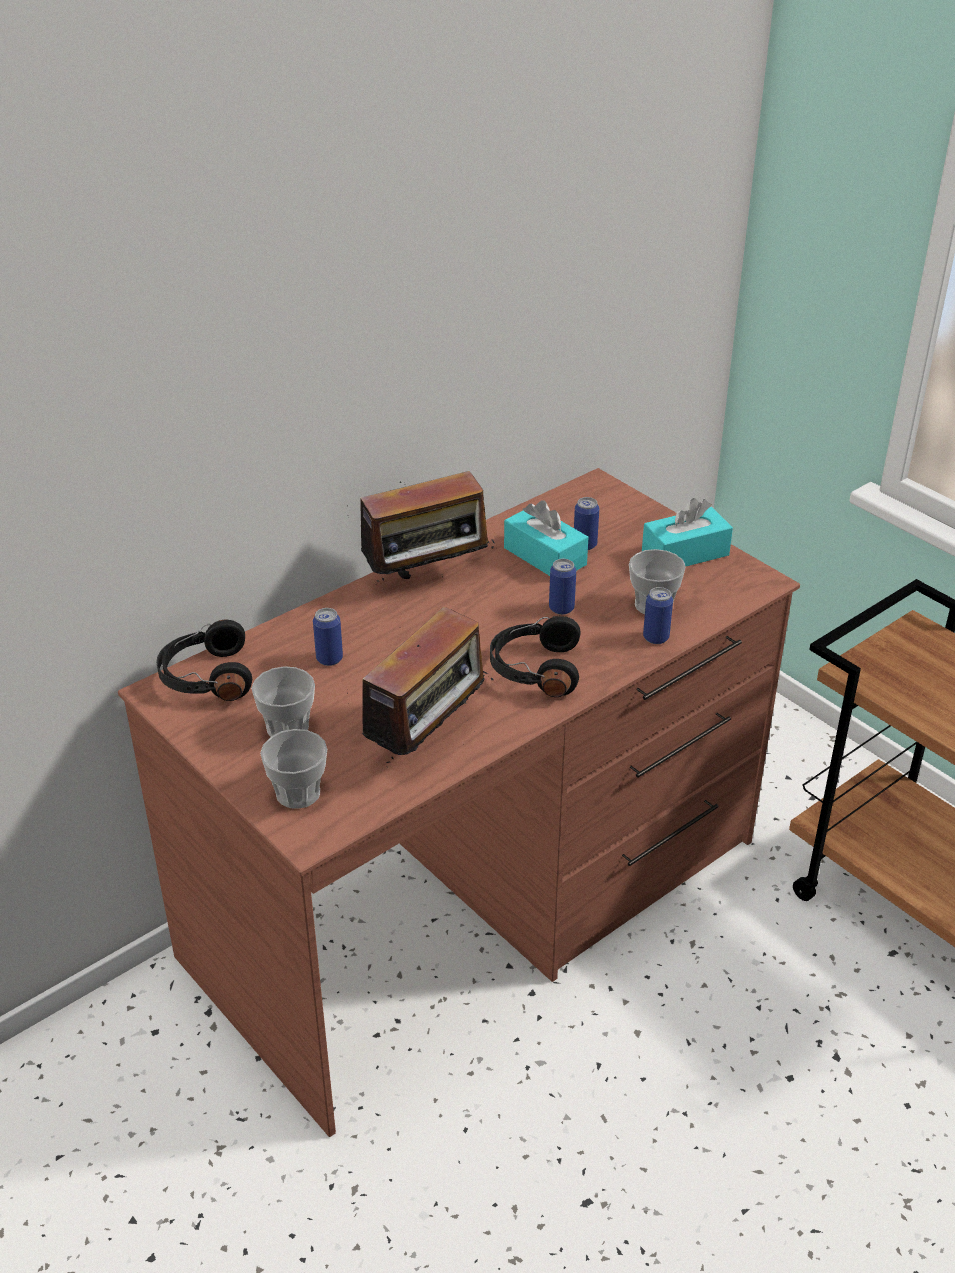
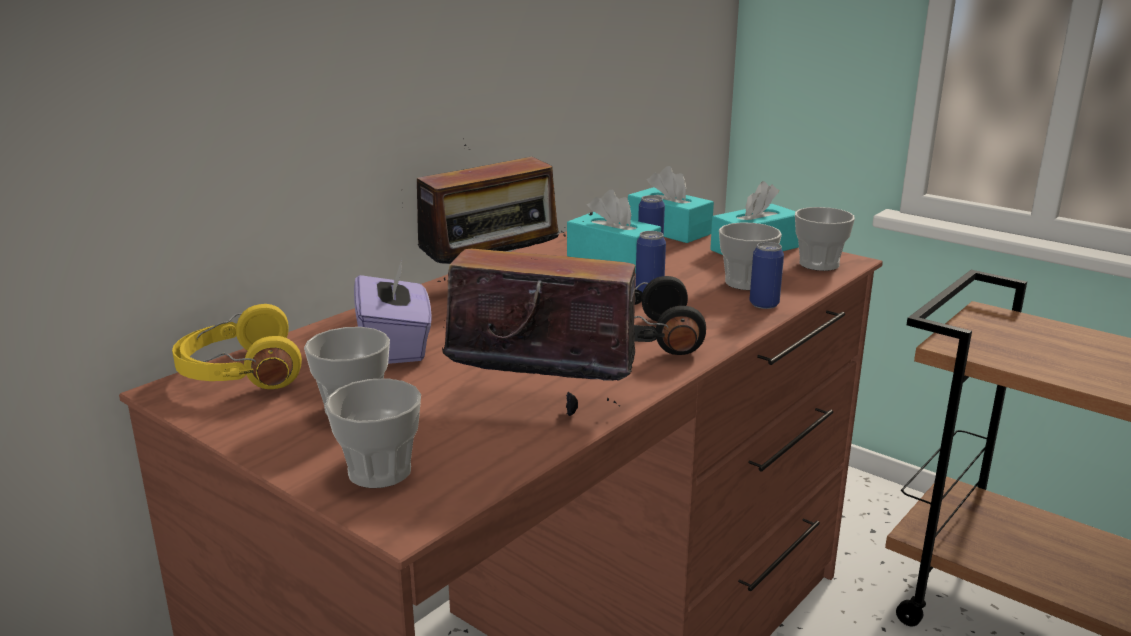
camera: 10 degrees left, 15 degrees down
(206, 678) = (239, 373): black headphones -> yellow headphones
(329, 659) = (395, 346): can -> purple tissue box
(428, 739) = (541, 404): radio -> radio turned 105 degrees counterclockwise
(614, 515) = (668, 230): none -> turquoise tissue box
(735, 584) = (819, 264): none -> cup

